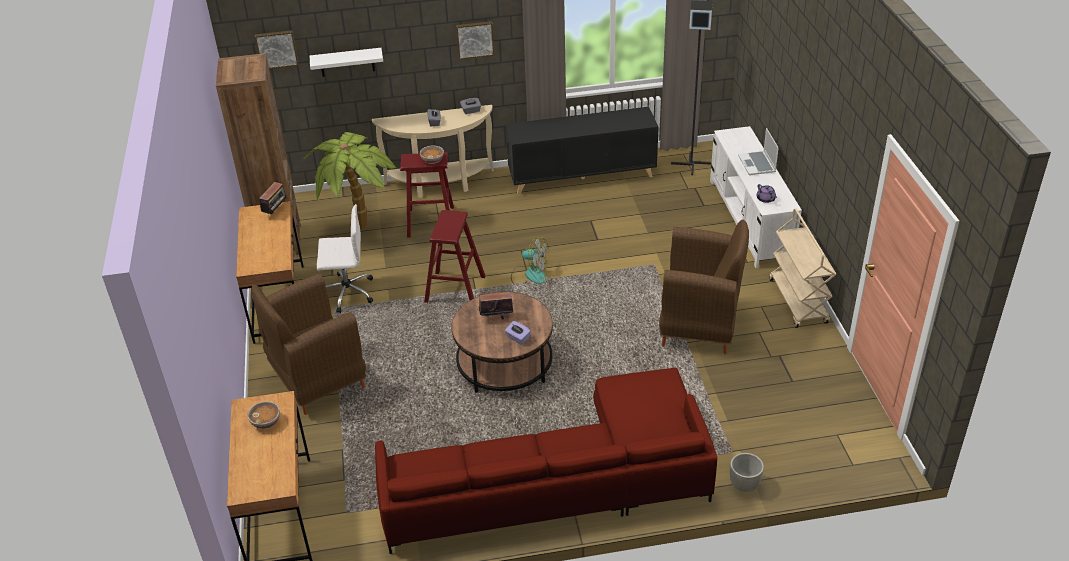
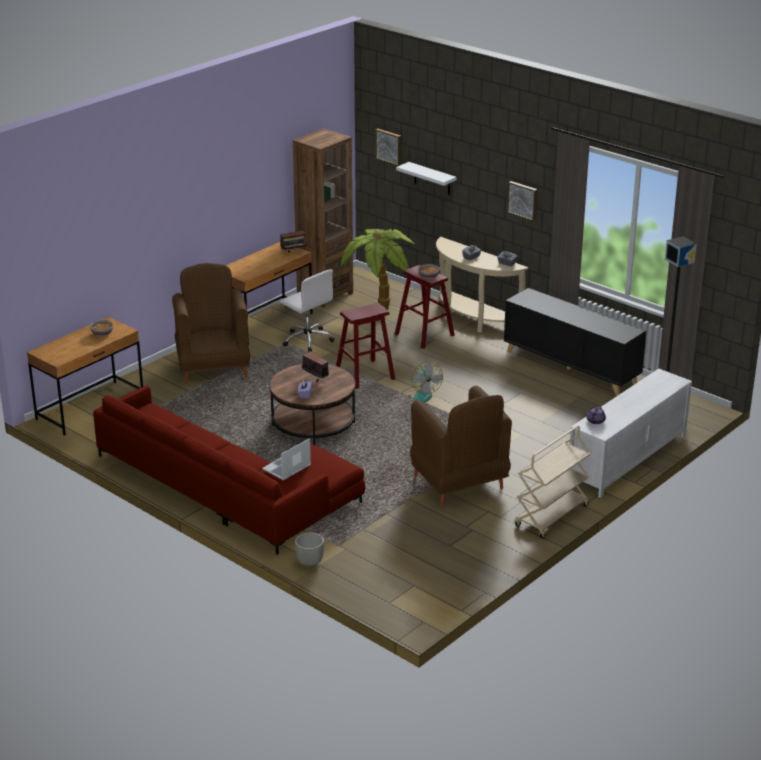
camera: 50 degrees right, 10 degrees down
(317, 380) = (213, 367): brown armchair -> brown armchair turned 60 degrees clockwise
(757, 164) = (639, 402): laptop -> laptop (286, 468)

